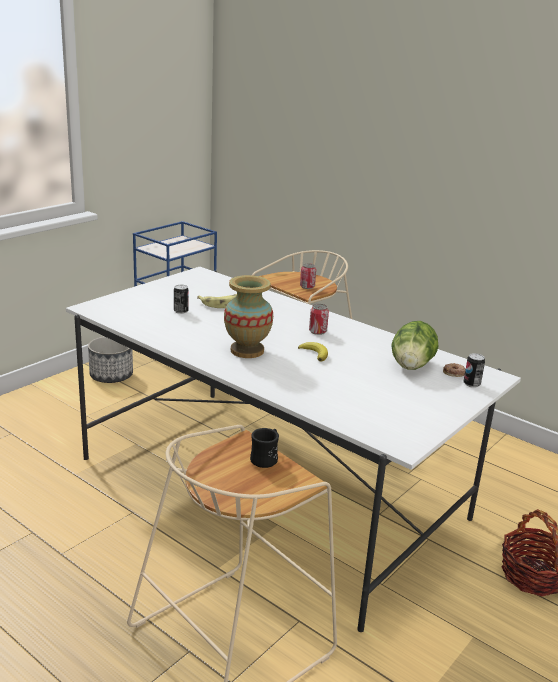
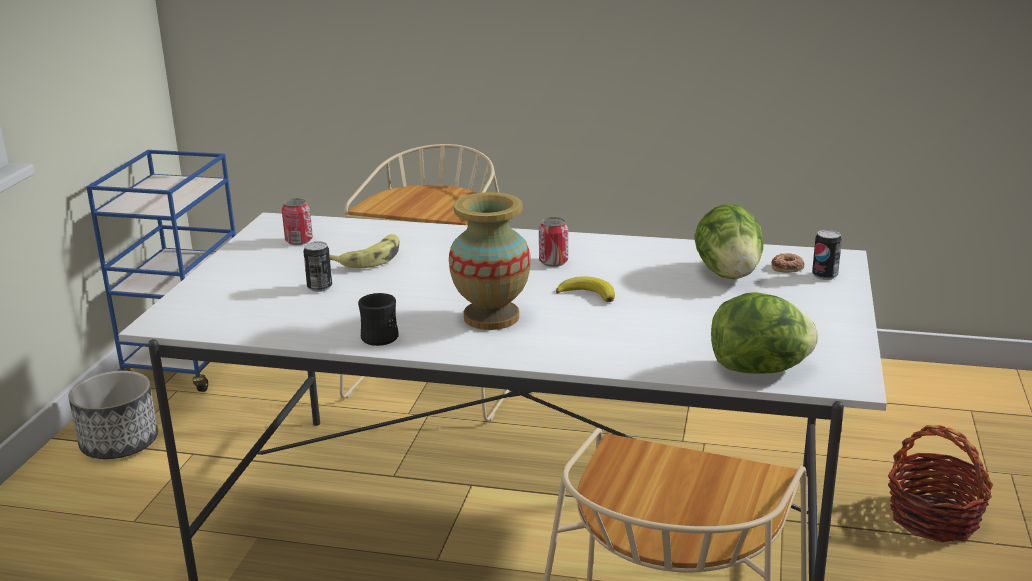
camera: 25 degrees left, 0 degrees up
(266, 458) = (681, 464): black mug -> black mug (380, 335)
(307, 287) = (443, 205): can -> can (299, 241)
(360, 422) = (760, 369): none -> lettuce

